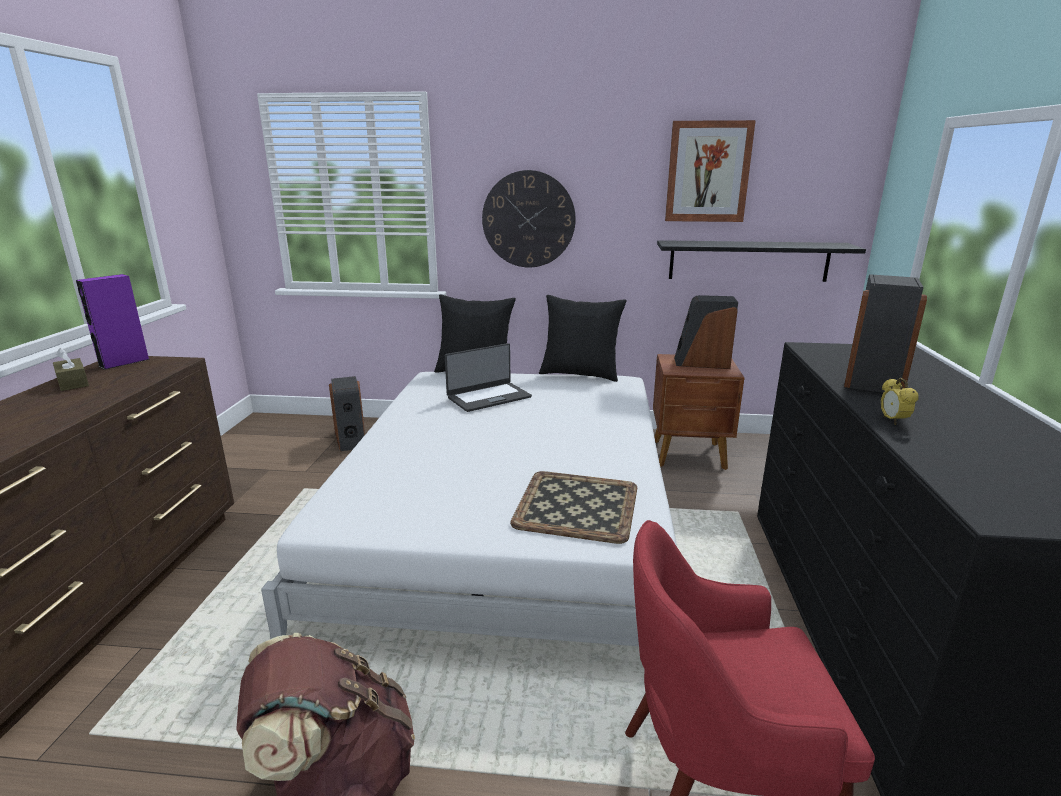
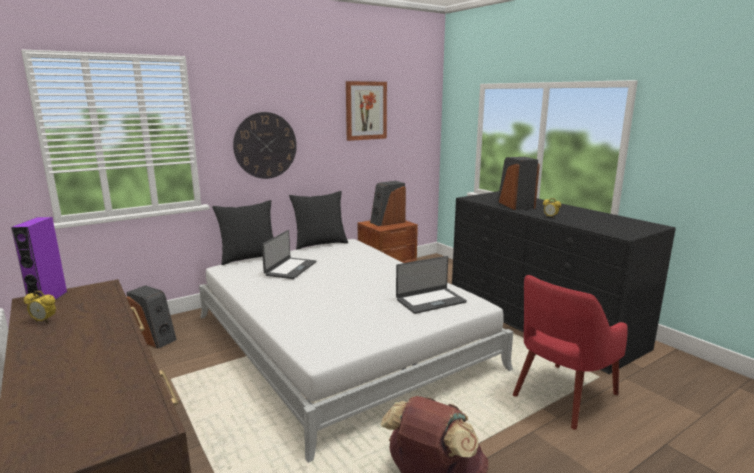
camera: 40 degrees left, 5 degrees down
(73, 382) = (44, 321): brown tissue box -> alarm clock
(578, 505) = (430, 300): tray -> laptop
(748, 261) = (390, 160): black shelf -> none

